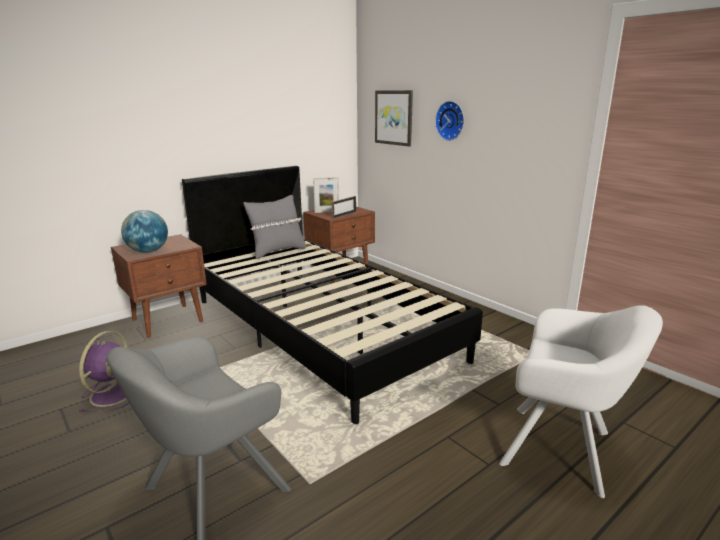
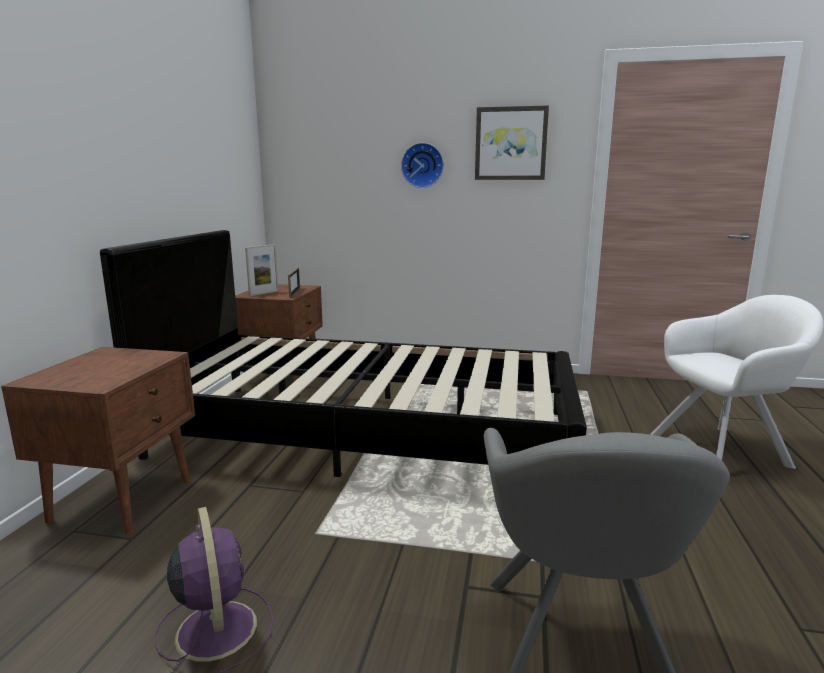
camera: 40 degrees left, 5 degrees down
(148, 251) = (108, 374): globe -> none
(277, 251) = (237, 353): grey pillow -> none
(394, 117) = (331, 166): picture -> picture (510, 143)

